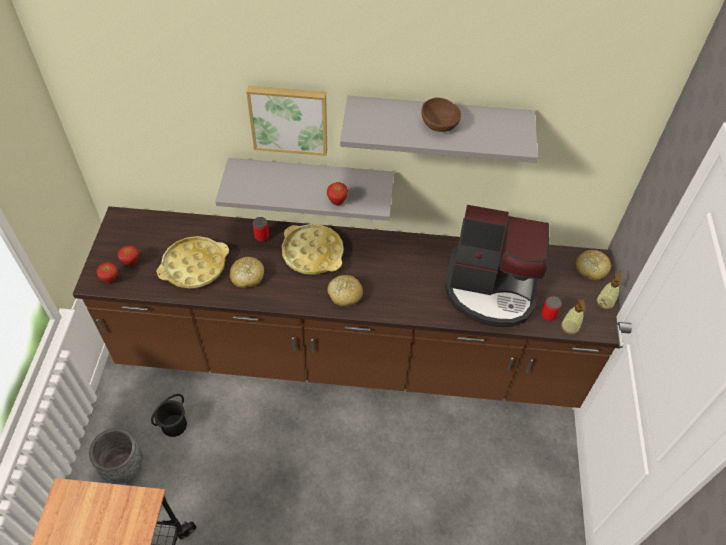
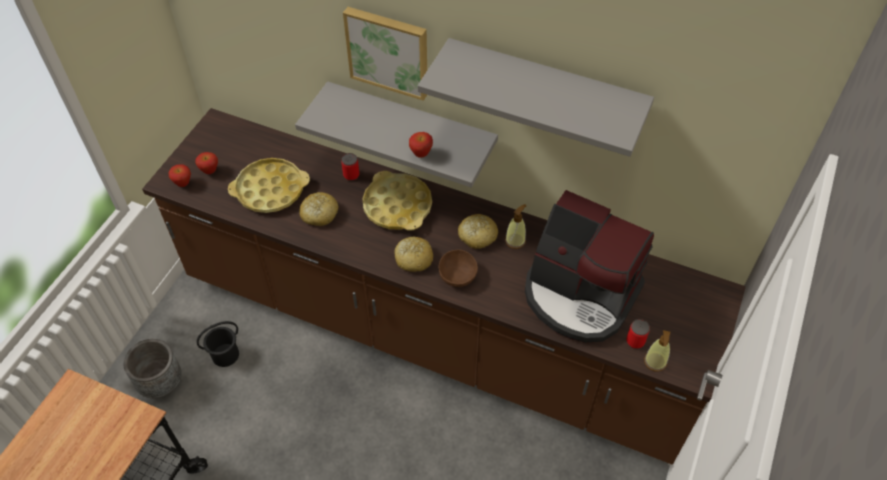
camera: 20 degrees right, 0 degrees up
(440, 124) = (535, 90): brown bowl -> brown bowl (458, 275)
(590, 269) = (709, 302): bread -> bread (477, 236)
(605, 302) = (710, 345): soap dispenser -> soap dispenser (515, 241)

